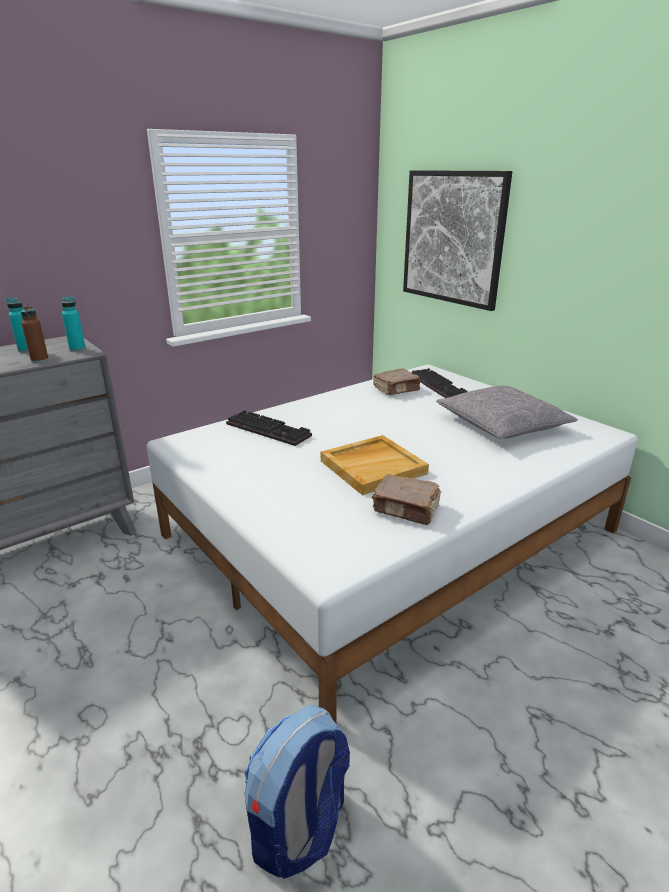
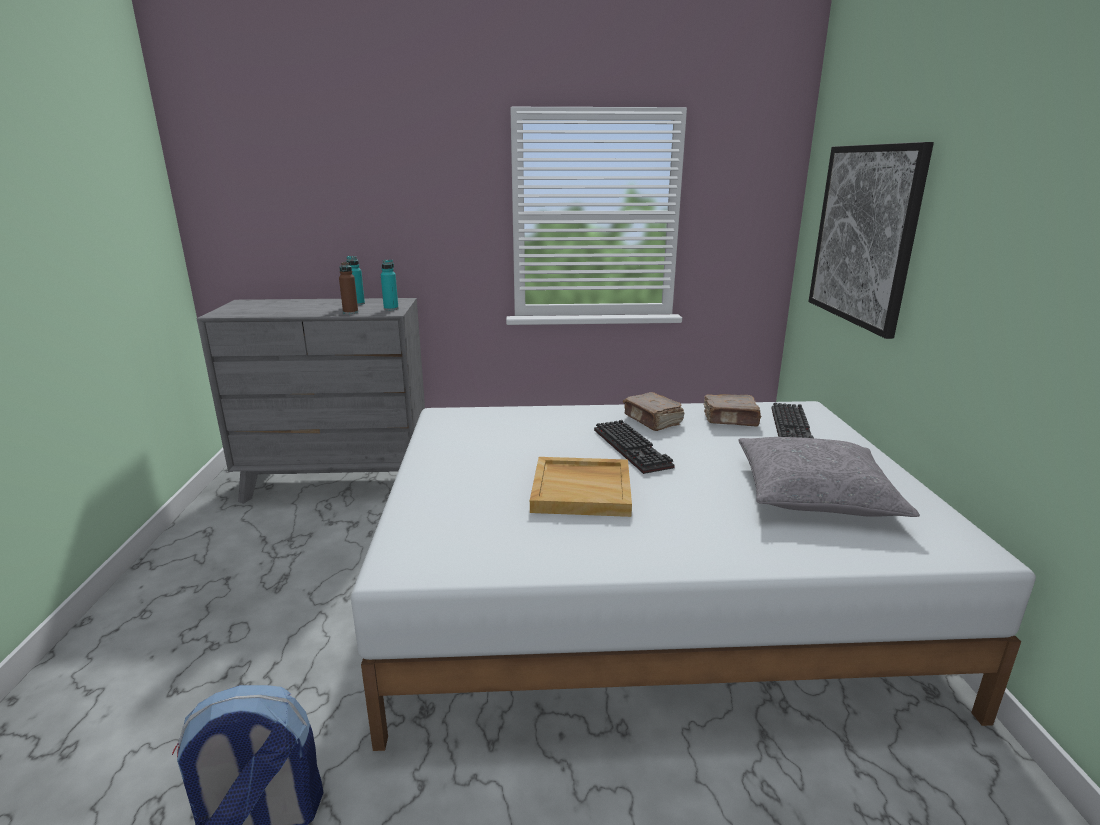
camera: 35 degrees right, 5 degrees down
(270, 430) = (535, 425): keyboard -> keyboard (634, 449)
(406, 509) = (552, 543): brown book -> brown book (652, 420)

